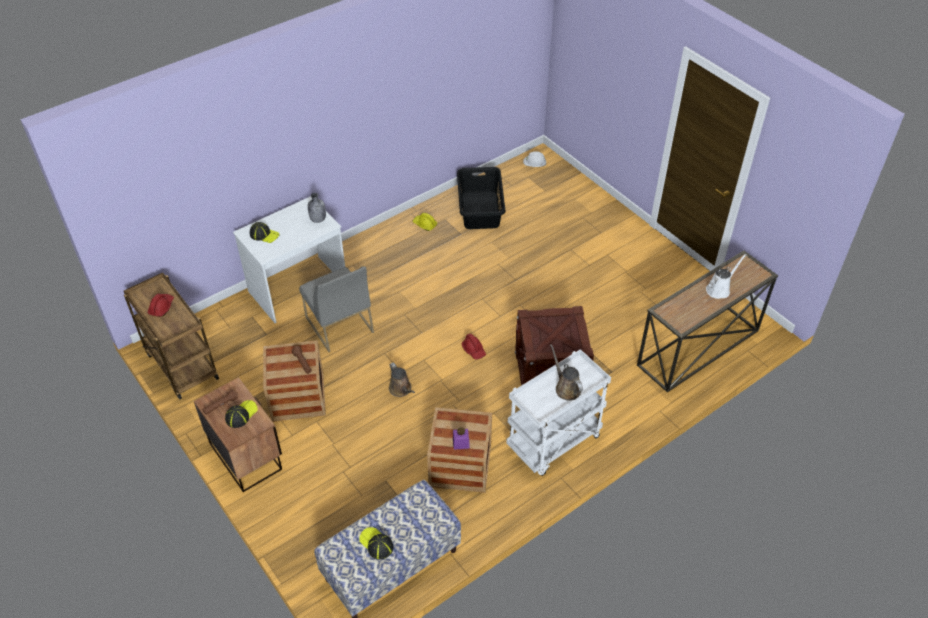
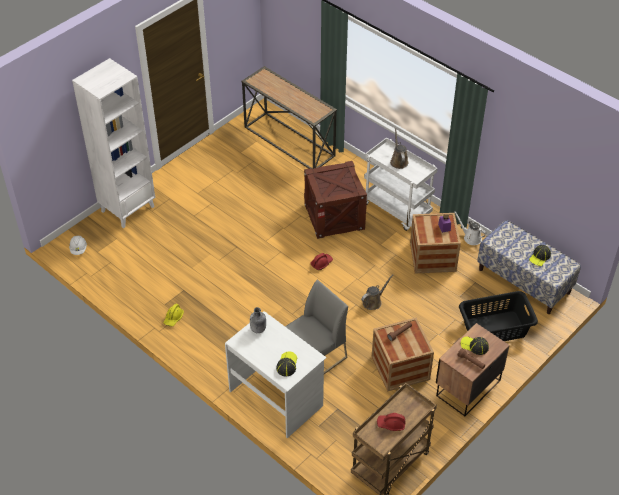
camera: 100 degrees left, 0 degrees up
(480, 209) = (148, 280): black laundry basket -> black laundry basket (494, 328)
(566, 388) = (398, 161): brown watering can -> brown watering can turned 120 degrees clockwise
(588, 200) = (128, 208): none -> white bookcase
(719, 289) = (284, 92): white watering can -> white watering can (470, 237)

